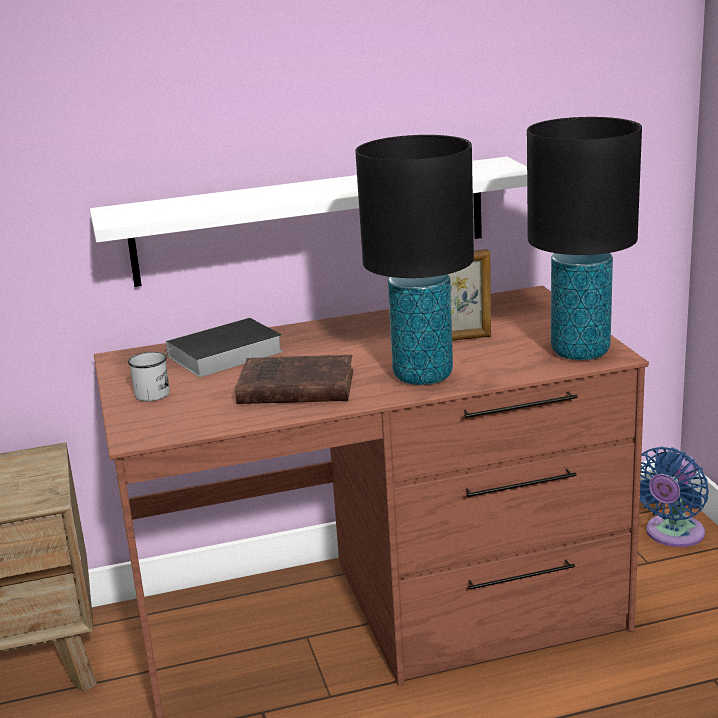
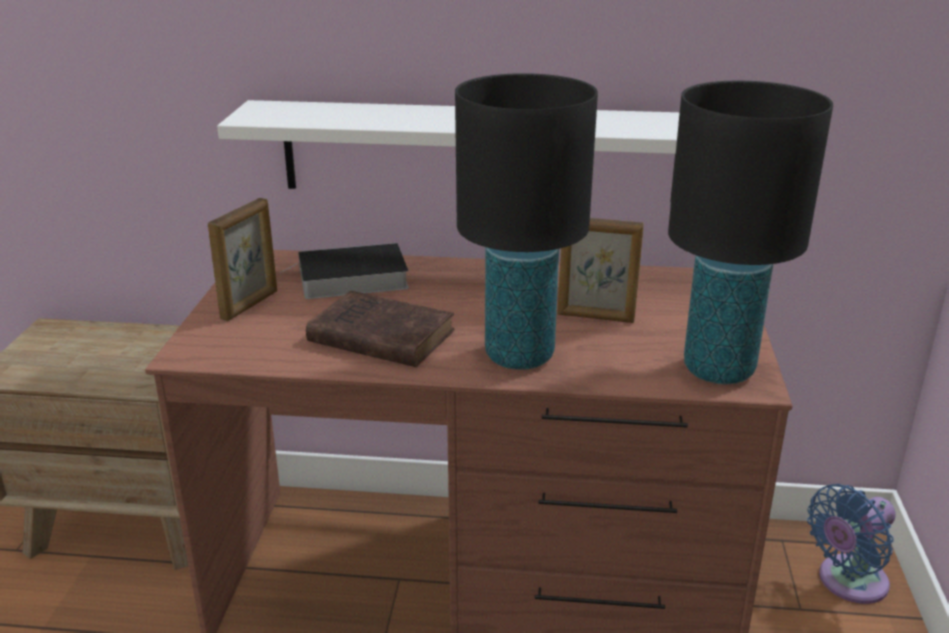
camera: 20 degrees right, 5 degrees up
(154, 391) = (250, 305): white mug -> picture frame

